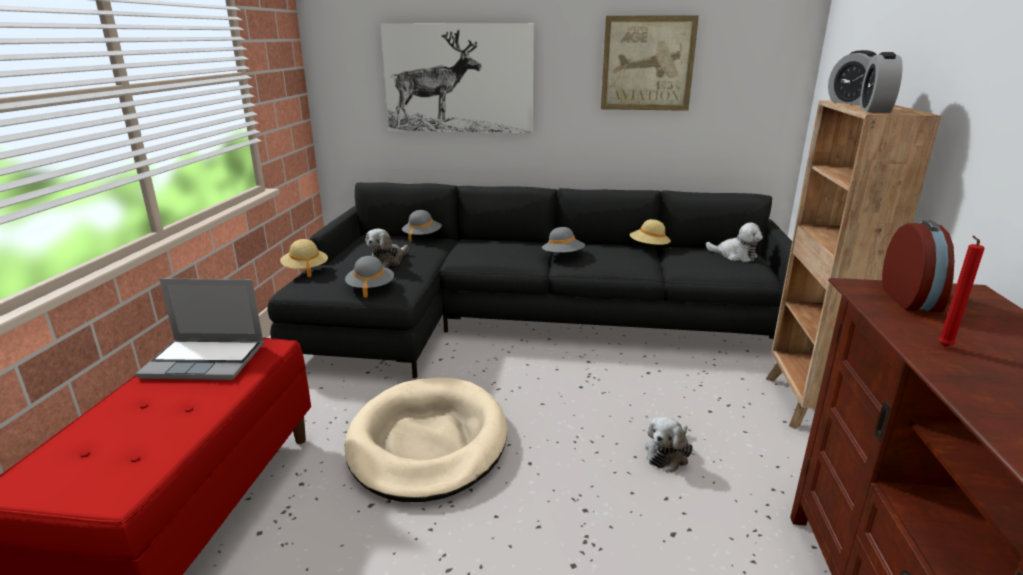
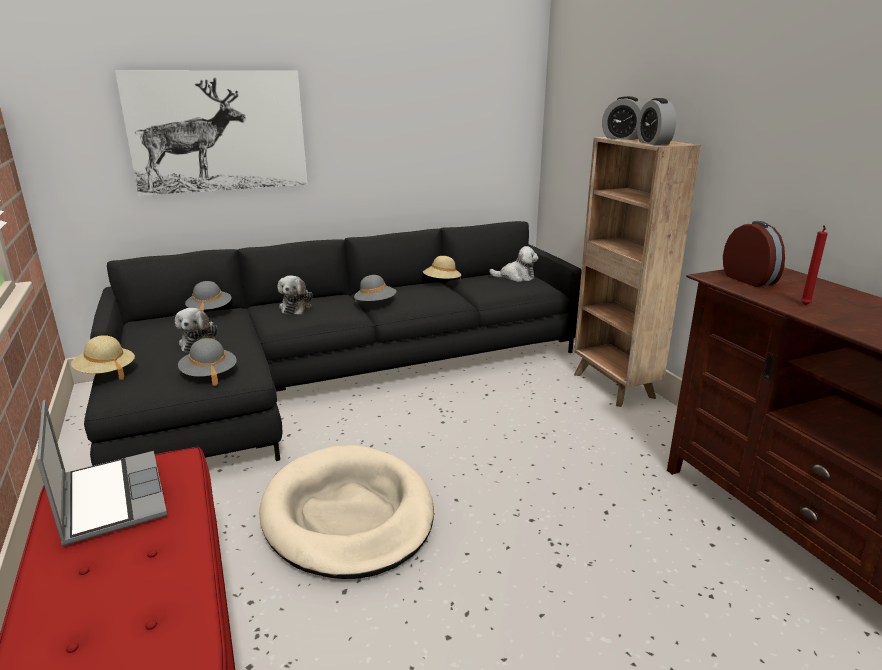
camera: 30 degrees left, 0 degrees up
(206, 360) = (110, 498): laptop -> laptop turned 90 degrees counterclockwise
(647, 63) = (410, 109): picture -> none
(668, 453) = (554, 453): plush toy -> plush toy (297, 307)

